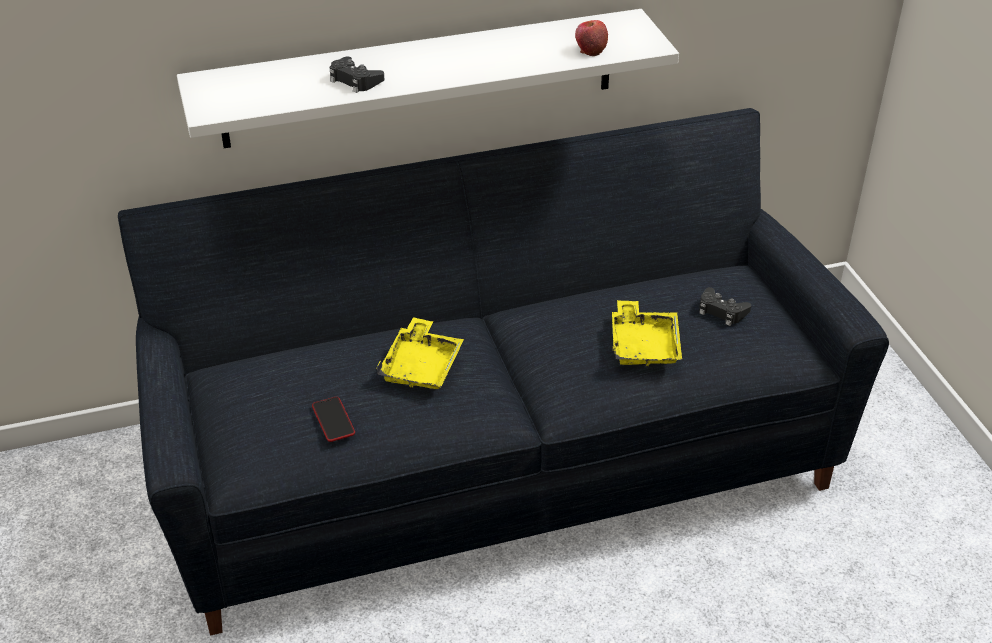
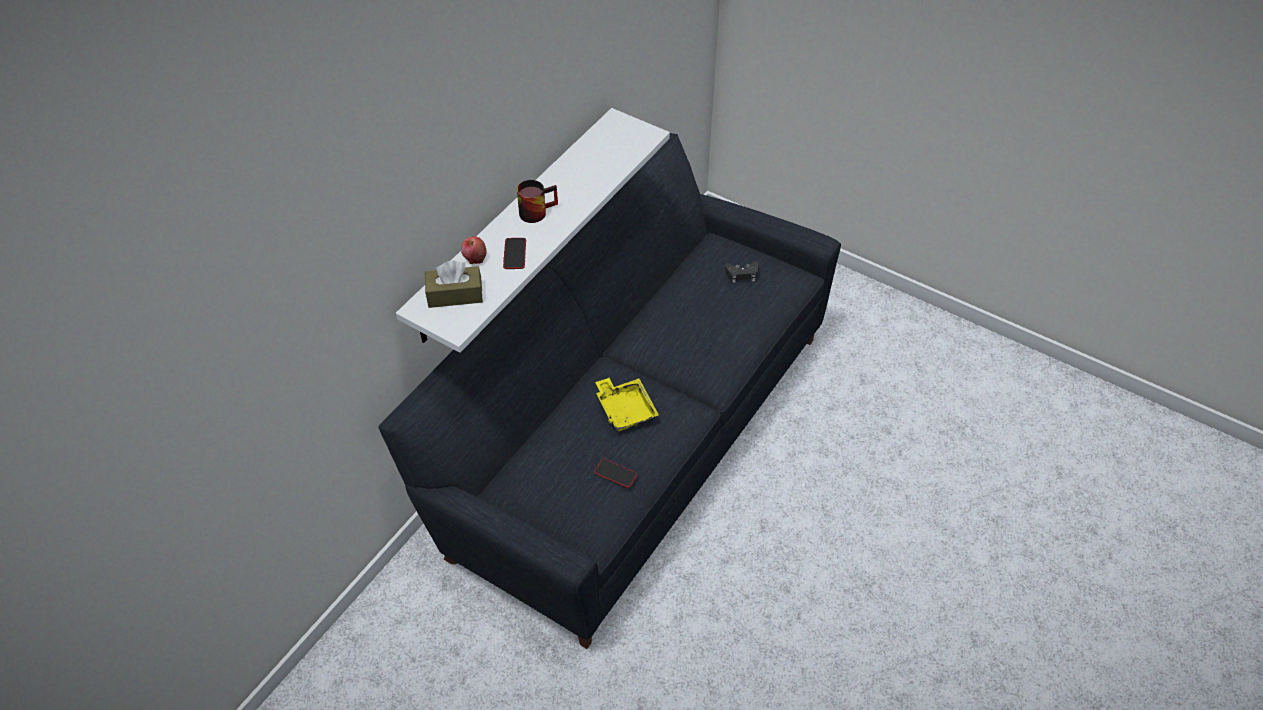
camera: 40 degrees left, 10 degrees up
(248, 85) = (455, 295): none -> brown tissue box
(355, 80) = (514, 254): black game controller -> phone
(431, 56) = (536, 210): none -> mug
(590, 49) = (620, 155): apple -> apple (474, 258)
(644, 345) = (725, 320): yellow tray -> none

